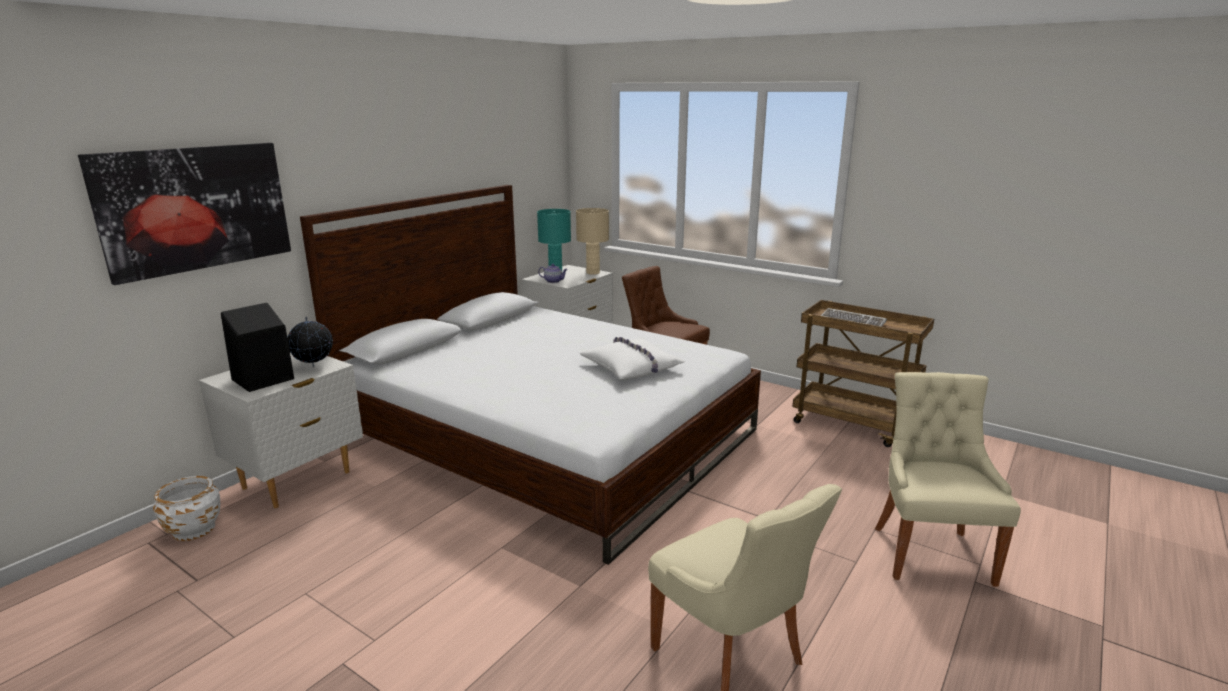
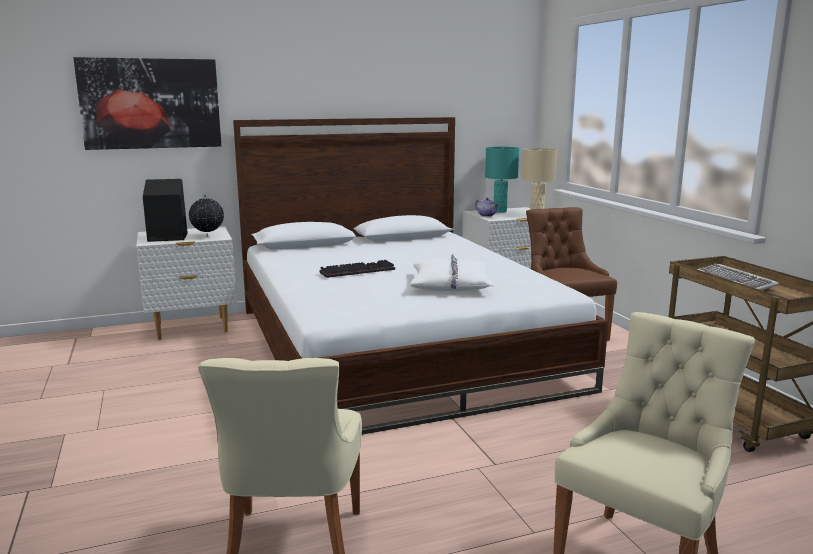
camera: 35 degrees right, 5 degrees down
(194, 529) = (104, 338): white planter -> none
(526, 371) = (358, 270): none -> keyboard

